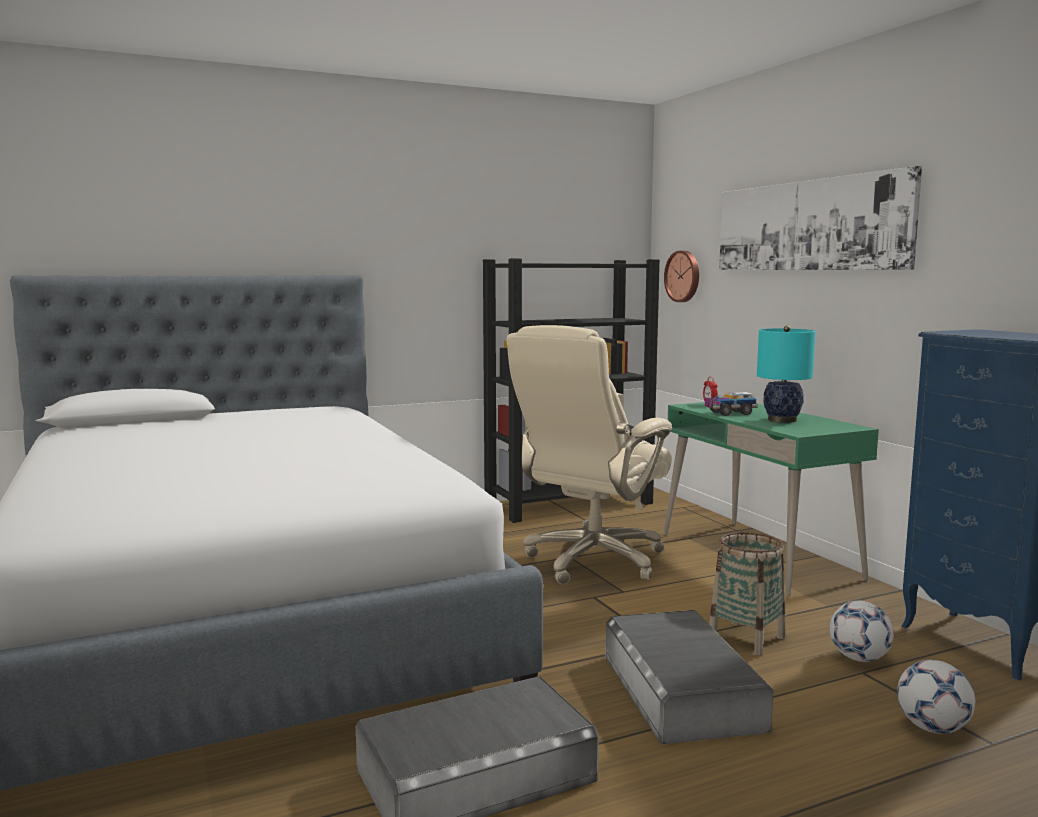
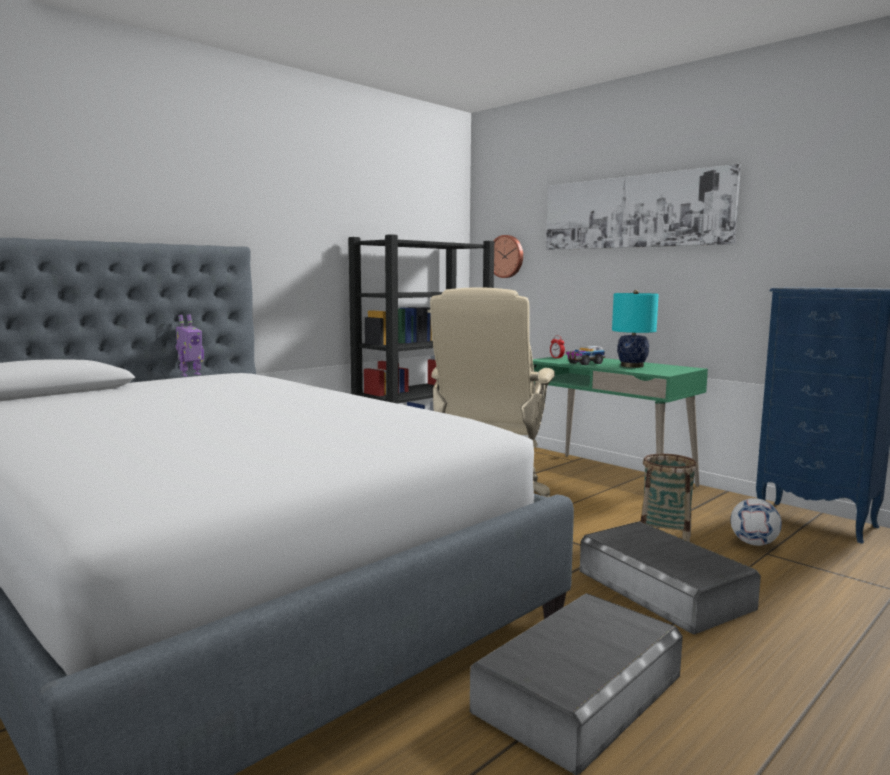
camera: 20 degrees left, 0 degrees up
(290, 406) = (190, 375): none -> toy robot
(932, 728) = (851, 586): football -> none

